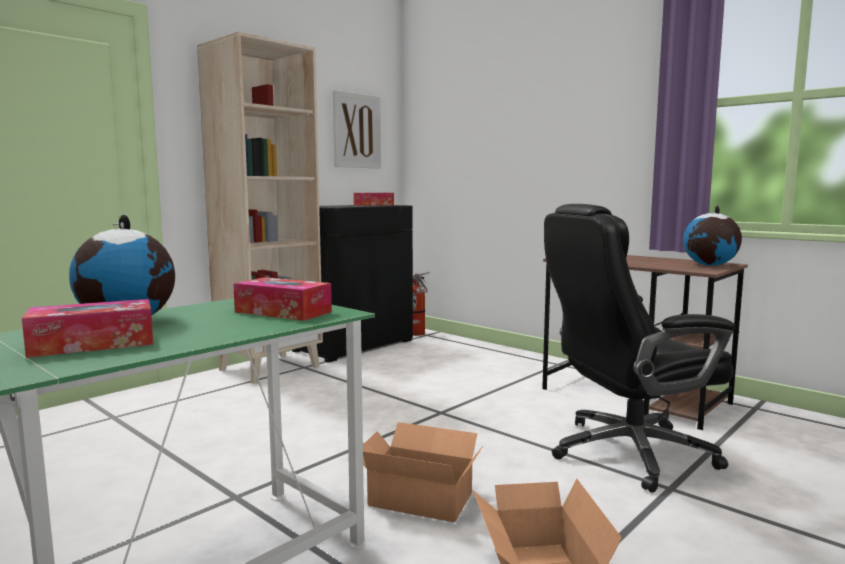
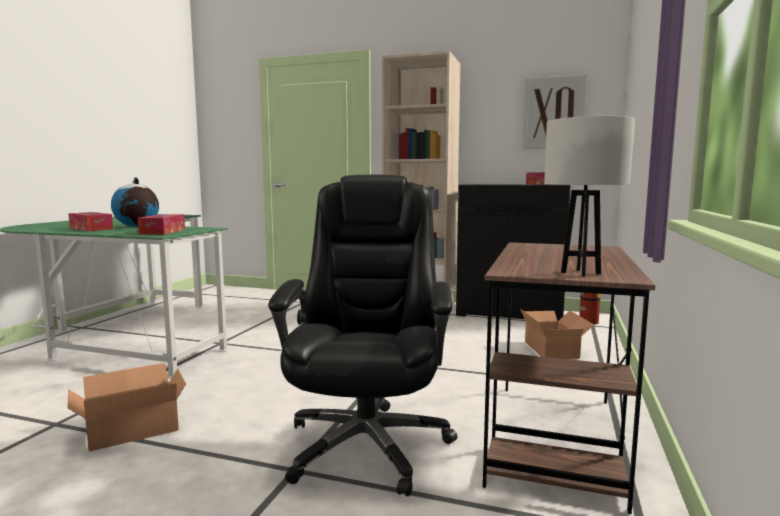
camera: 65 degrees right, 0 degrees up
(419, 496) = (236, 380): cardboard box -> cardboard box (553, 349)
(627, 453) = (367, 444): black office chair -> black office chair turned 45 degrees clockwise
(710, 265) = (580, 273): globe -> white table lamp

